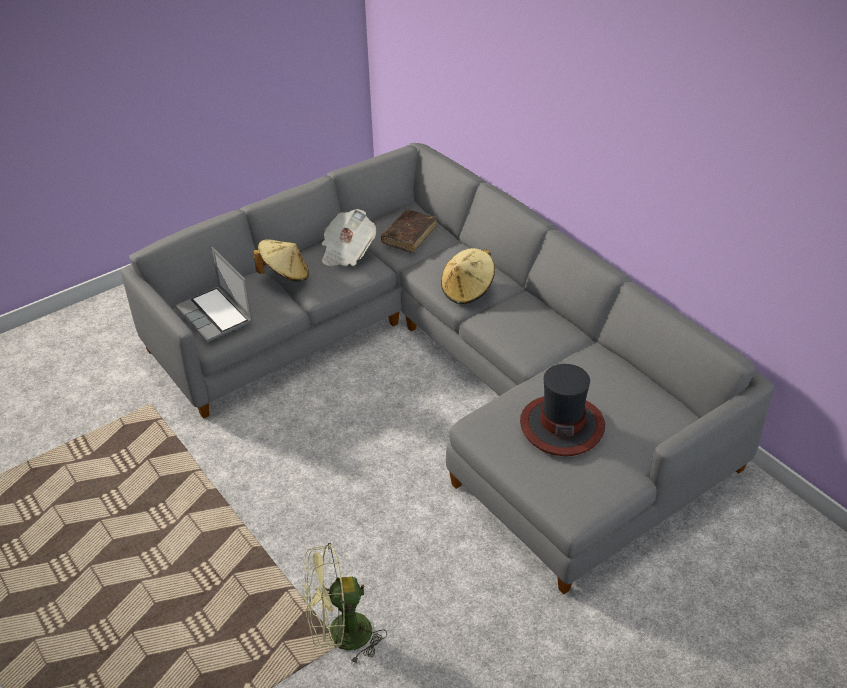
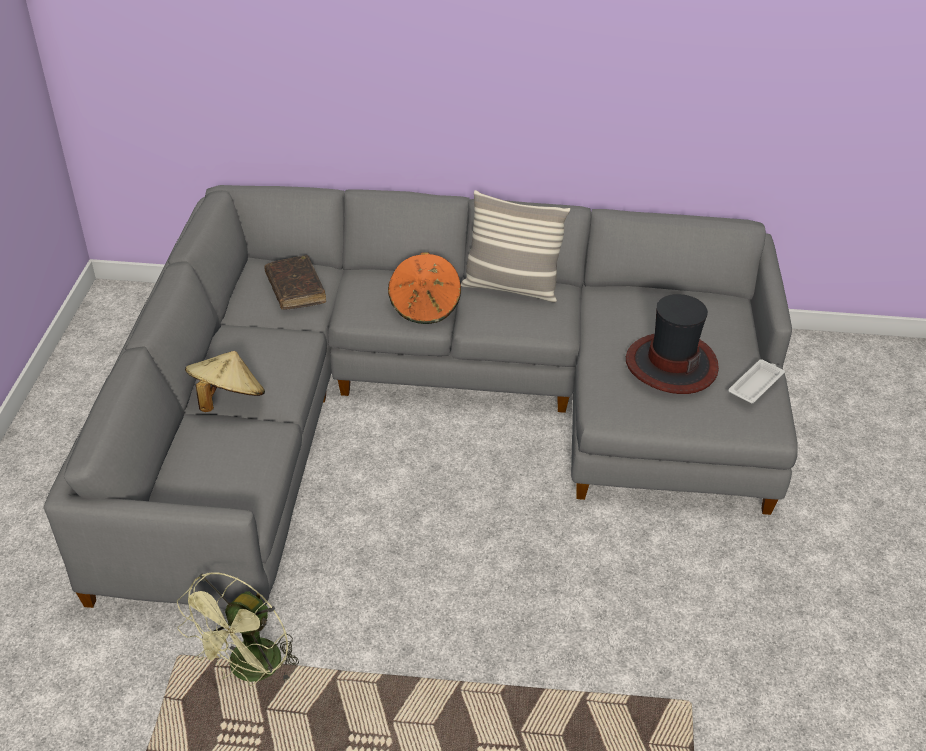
camera: 50 degrees left, 0 degrees up
(216, 316) = (216, 486): laptop -> none
(340, 636) = (680, 694): green fan -> green fan (250, 671)
(347, 252) = (259, 339): newspaper -> none
(467, 290) = (425, 306): beige hat -> orange hat
(539, 311) = (511, 288): none -> pillow
(604, 480) = (756, 384): none -> white tray

